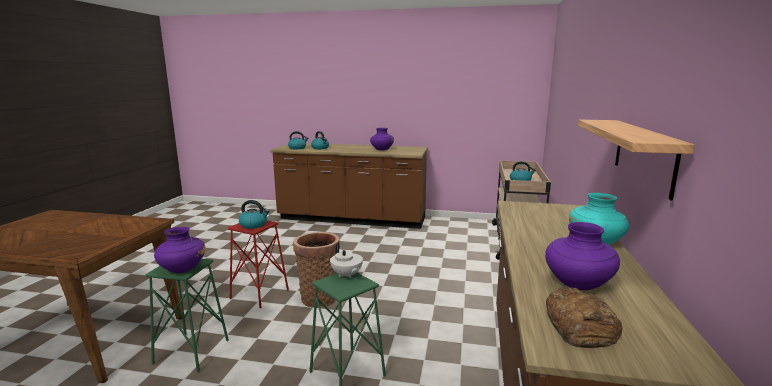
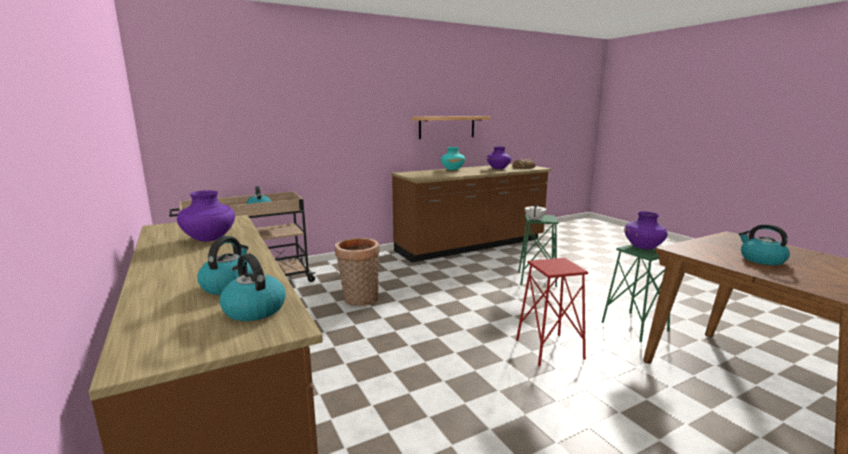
camera: 130 degrees left, 0 degrees up
(254, 225) = (556, 264): kettle -> kettle (761, 260)
(319, 297) = (498, 320): basket -> basket (359, 300)

